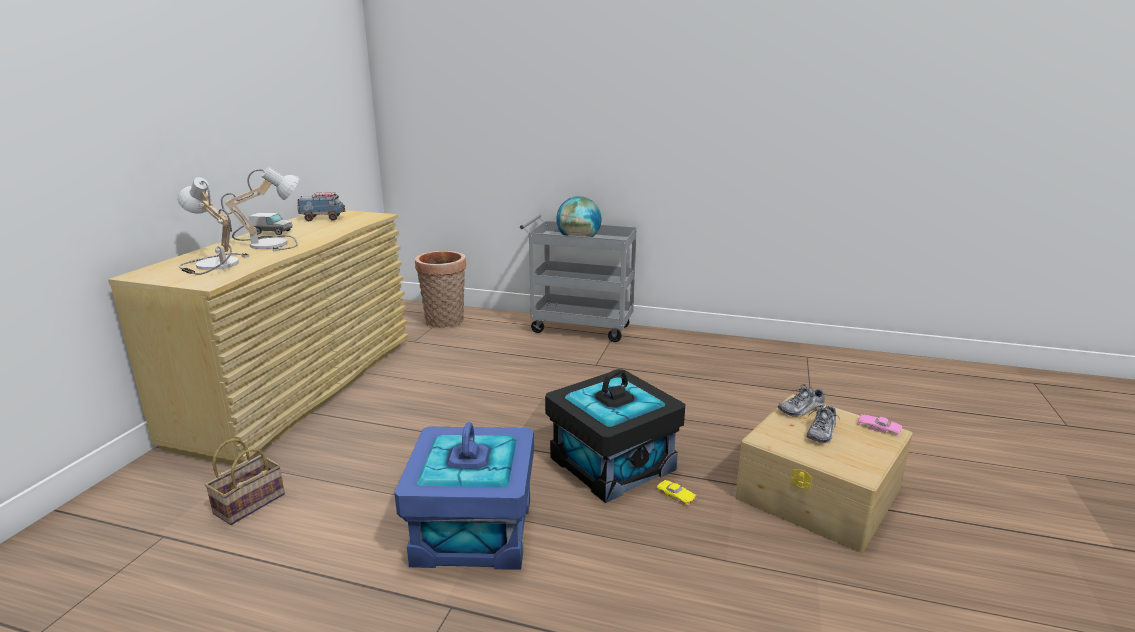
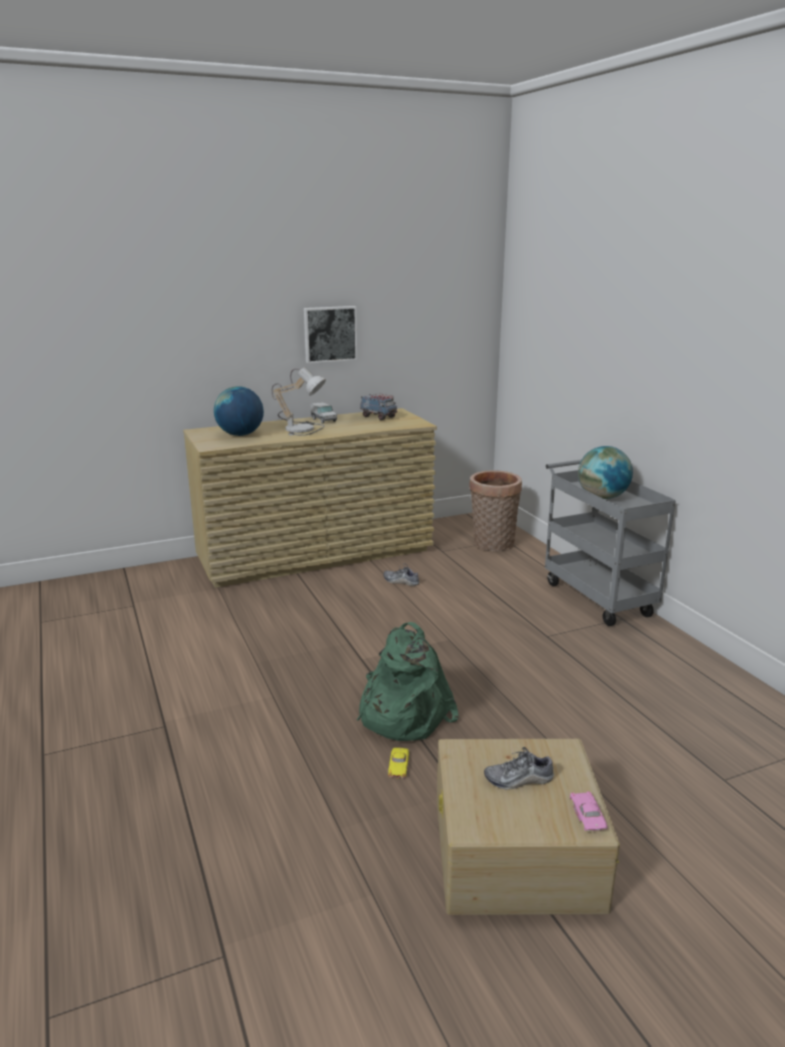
camera: 50 degrees right, 0 degrees up
(212, 264) = (240, 435): table lamp -> globe
(245, 130) = (330, 334): none -> picture
(250, 502) = (186, 610): basket -> none
(473, 530) = (245, 695): blue storage box -> none
(612, 463) = (401, 714): black storage box -> green backpack
(801, 410) = (549, 753): shoe -> shoe (401, 581)

